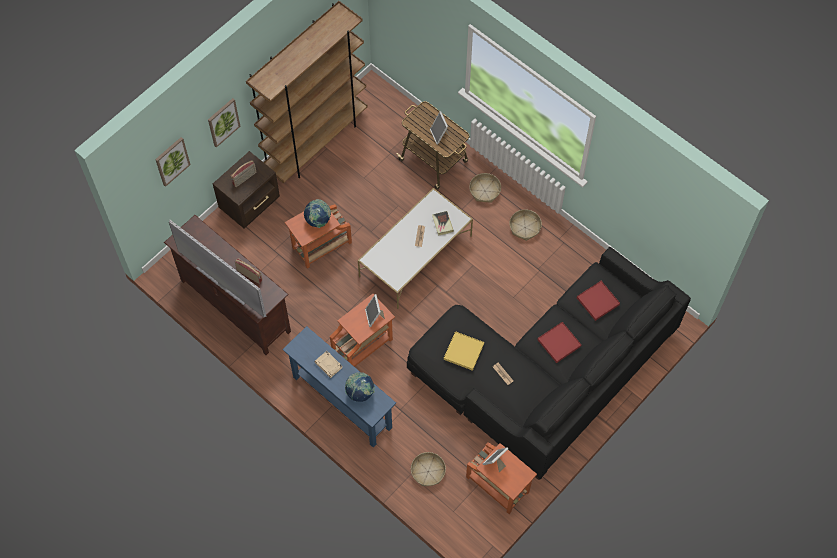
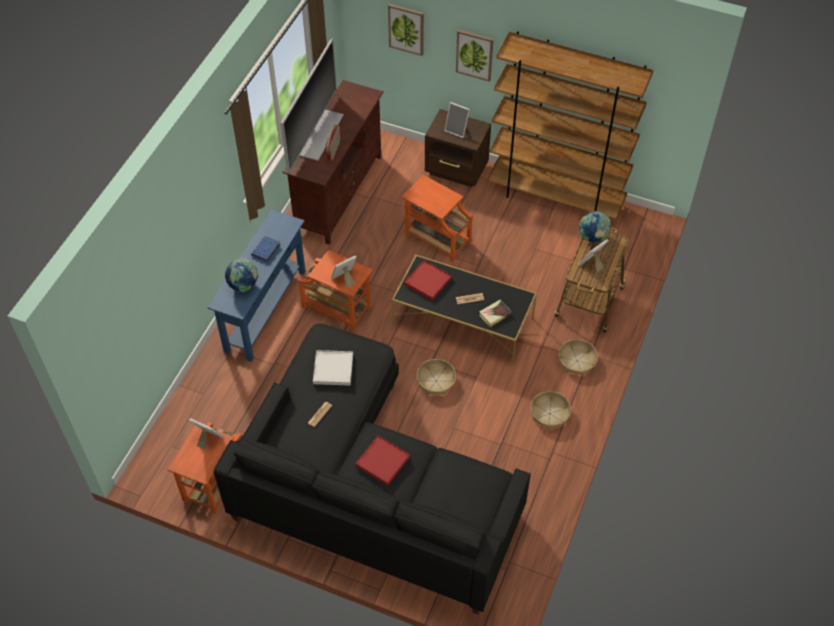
camera: 70 degrees right, 10 degrees down
(244, 178) = (457, 130): radio -> picture frame
(318, 220) = (437, 199): globe -> globe (592, 237)
(329, 365) = (266, 251): beige book -> blue book
(415, 256) = (462, 321): white coffee table -> black coffee table
(428, 471) = (211, 409): basket -> basket (436, 381)
(463, 351) = (333, 369): yellow tray -> white tray
(597, 301) = (455, 487): red tray -> red tray (427, 281)

